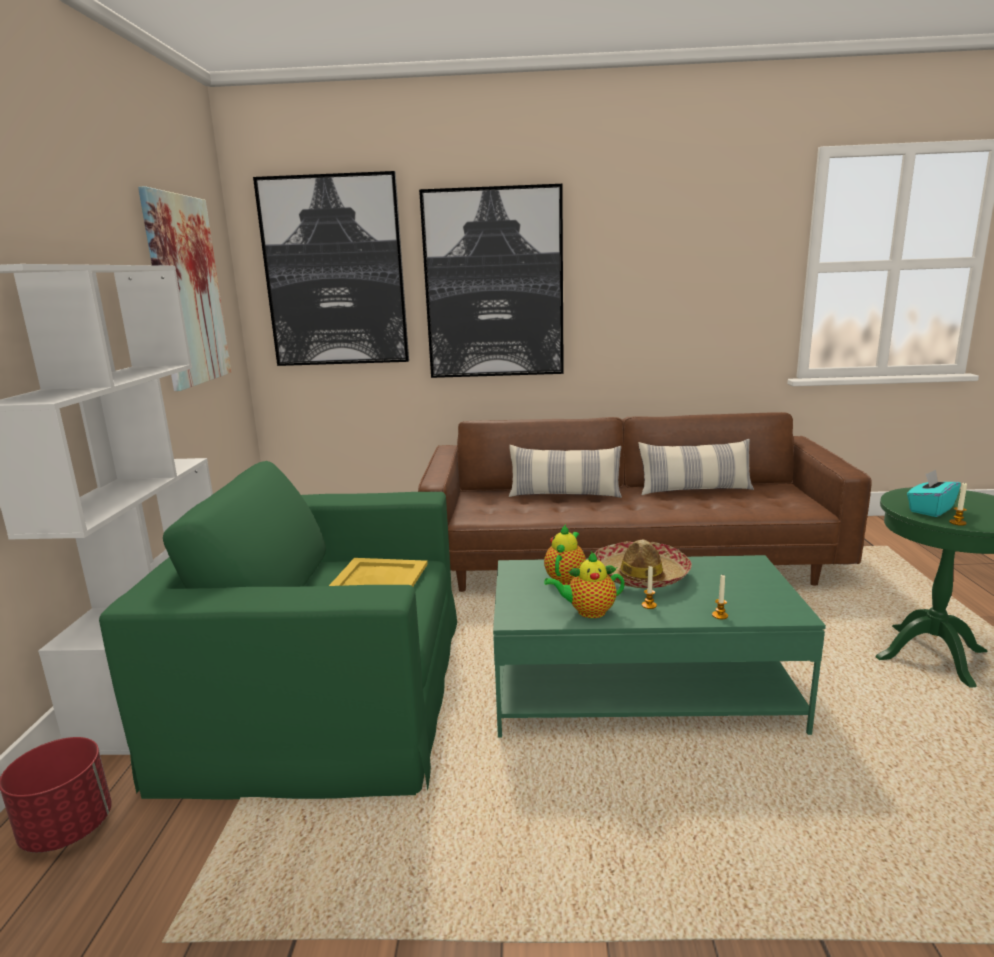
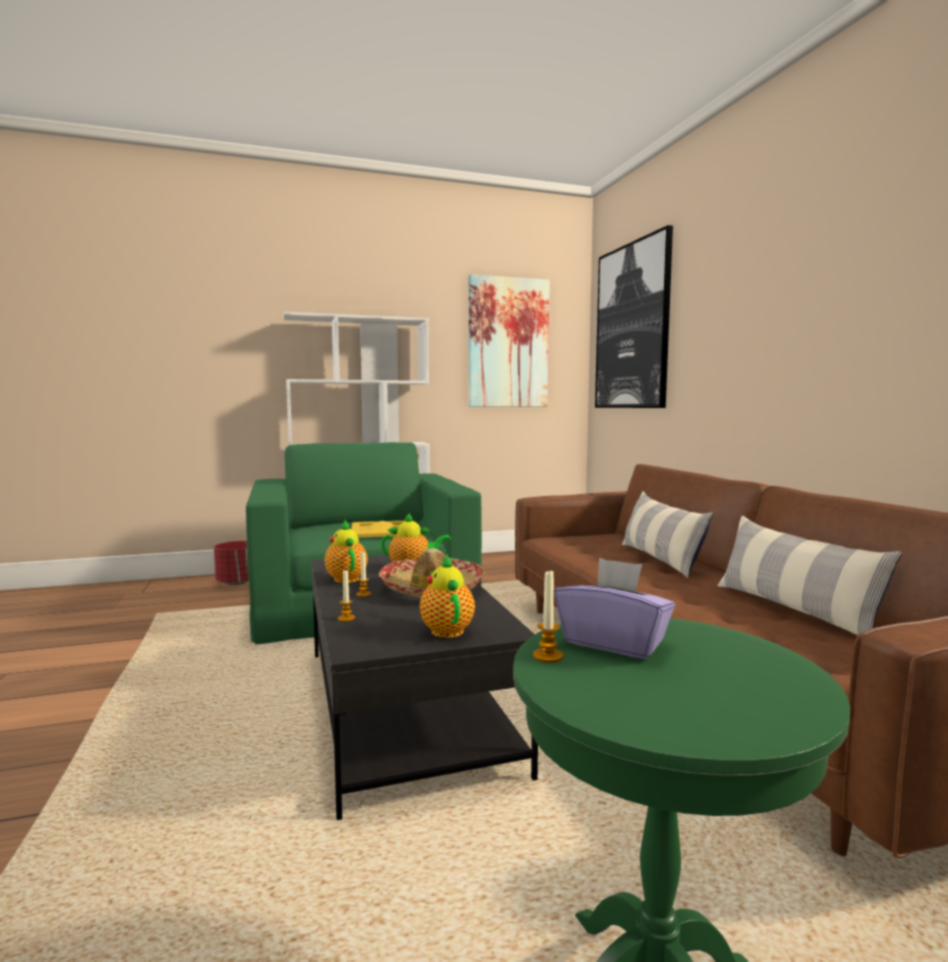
camera: 70 degrees right, 10 degrees down
(494, 284) = (732, 324): picture -> none
(640, 689) = (405, 708): green coffee table -> black coffee table
(749, 580) = (446, 629): none -> teapot
(930, 510) = (613, 643): turquoise tissue box -> purple tissue box

